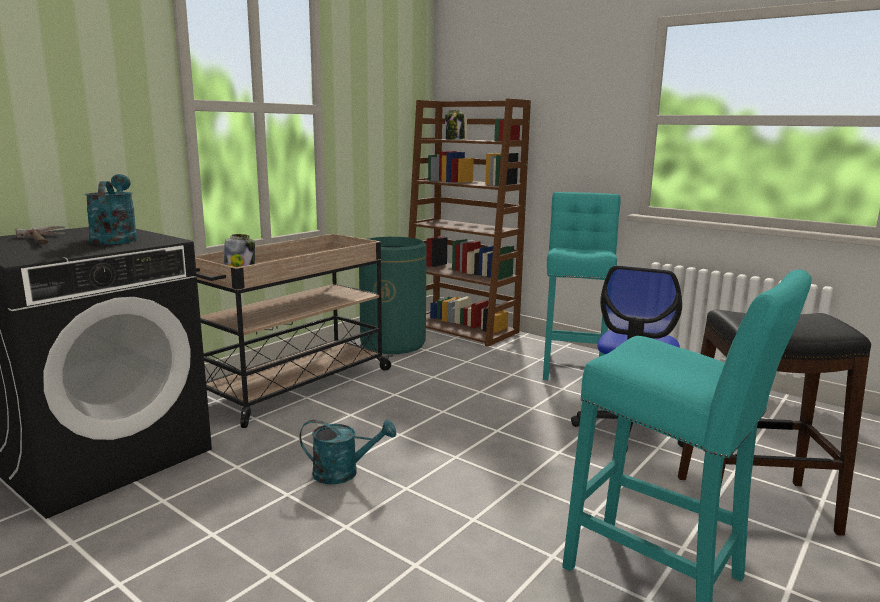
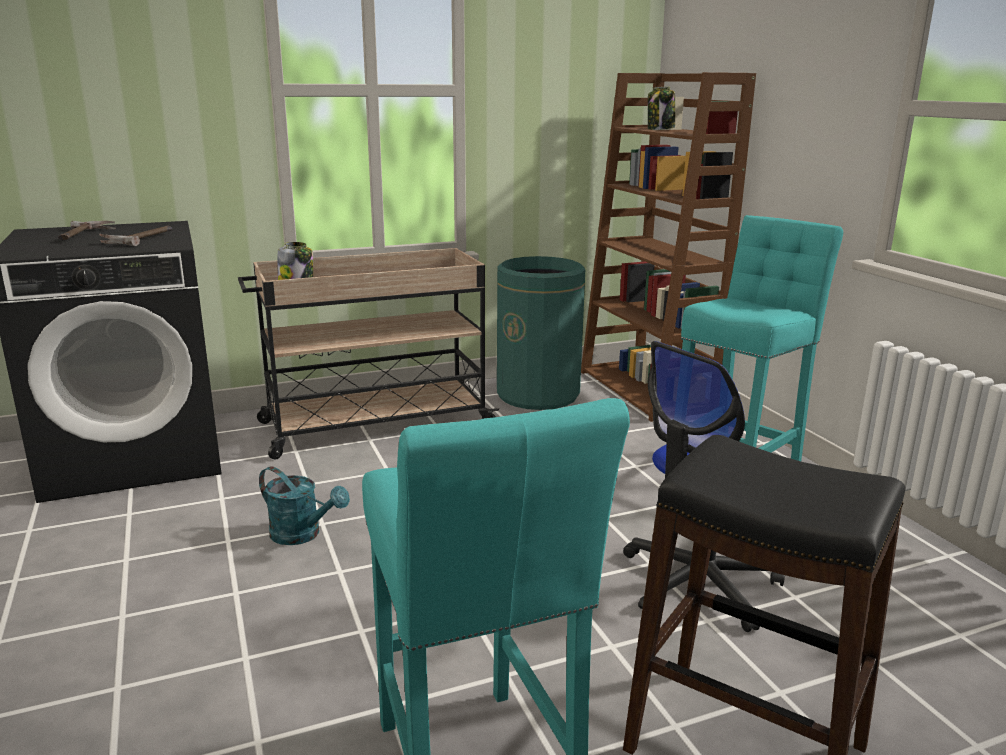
camera: 30 degrees right, 5 degrees up
(115, 238) = (139, 239): turquoise watering can -> hammer

